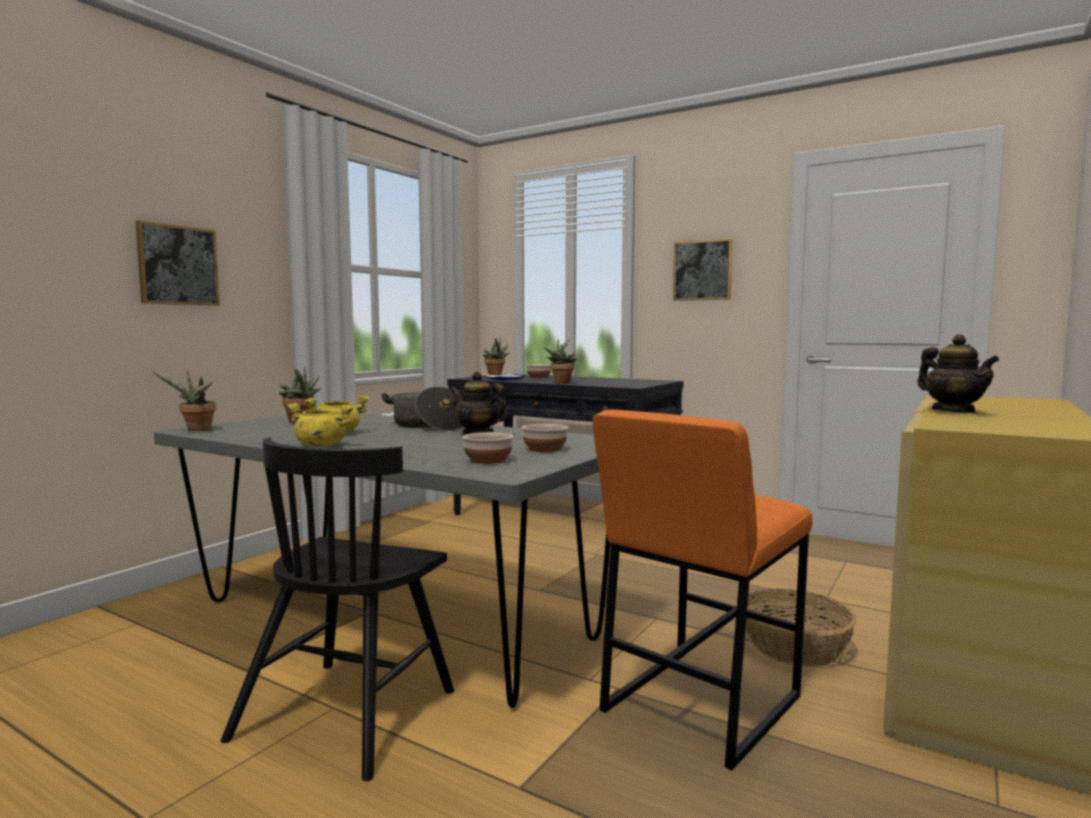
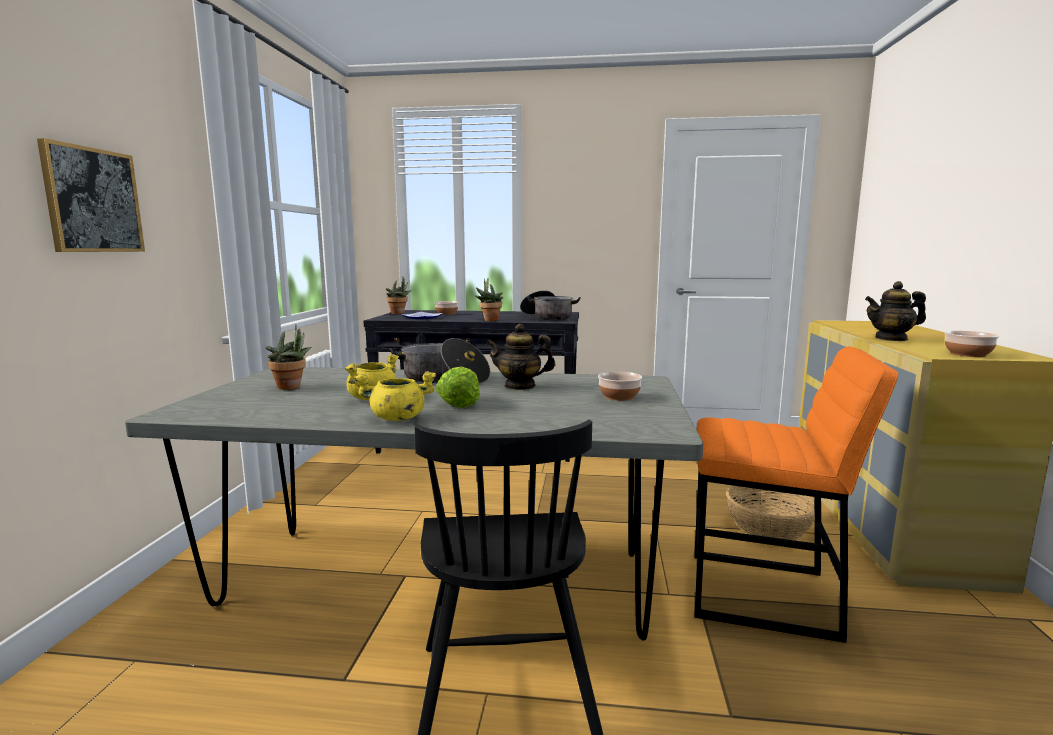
camera: 25 degrees left, 5 degrees up
(196, 430) = (184, 413): potted plant -> none
(393, 441) = (459, 403): none -> lettuce
(487, 460) = (607, 417): bowl -> bowl (967, 354)
(629, 383) = (547, 317): none -> cooking pot
(699, 705) = (765, 594): orange chair -> orange chair turned 90 degrees counterclockwise
(702, 270) = (587, 215): picture -> none
(953, 412) = (891, 339): teapot -> teapot turned 135 degrees clockwise

